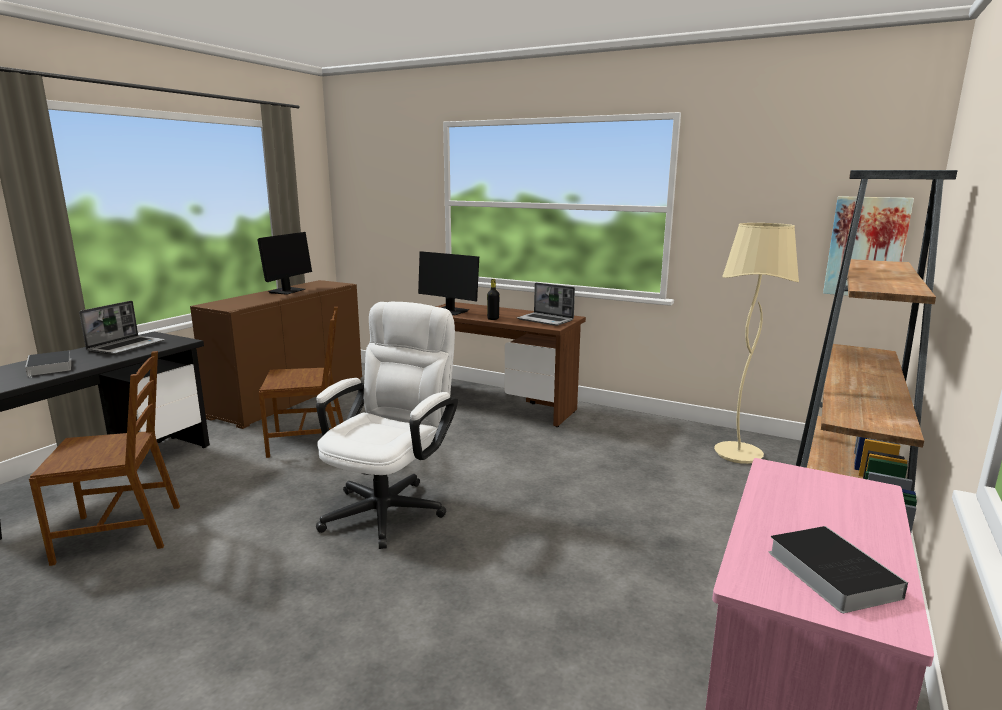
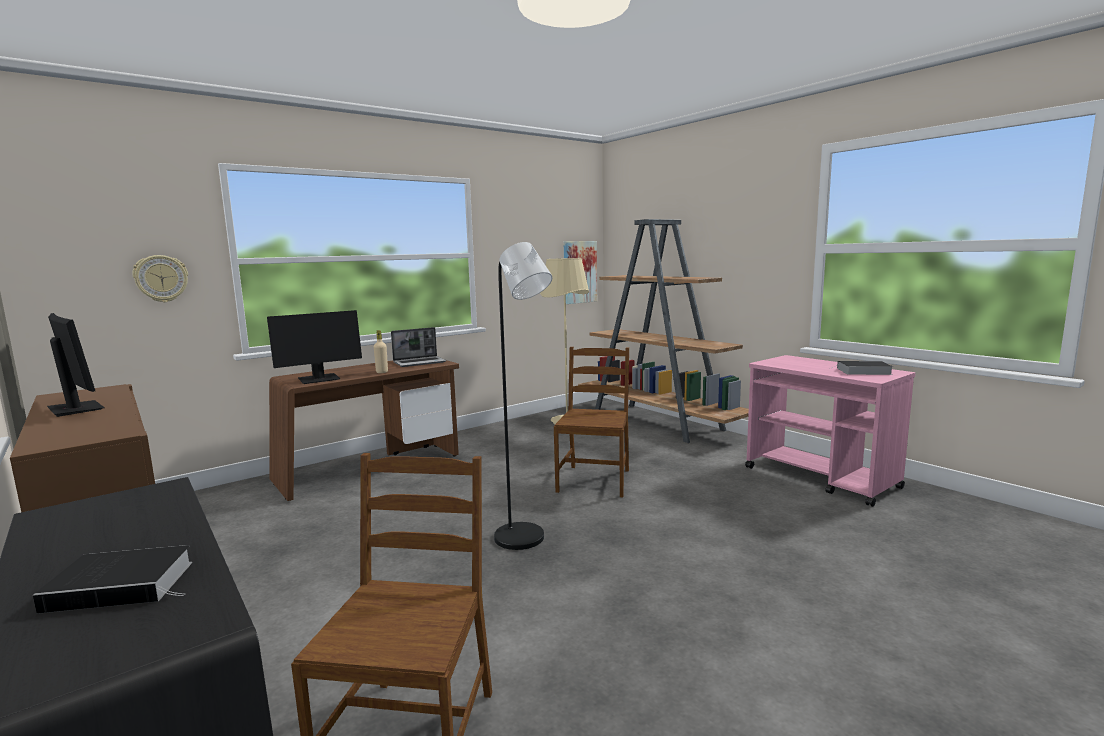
camera: 65 degrees left, 5 degrees down
(127, 346) = (99, 527): laptop -> none
(308, 440) = (304, 573): brown chair -> brown chair (594, 480)
(391, 506) = (525, 541): white office chair -> black floor lamp
(405, 213) = (161, 278): none -> wall clock
(493, 319) = (382, 372): black bottle -> beige bottle

